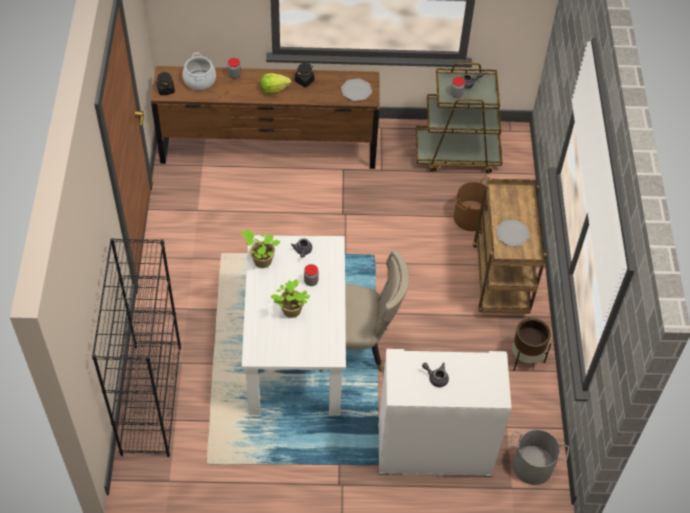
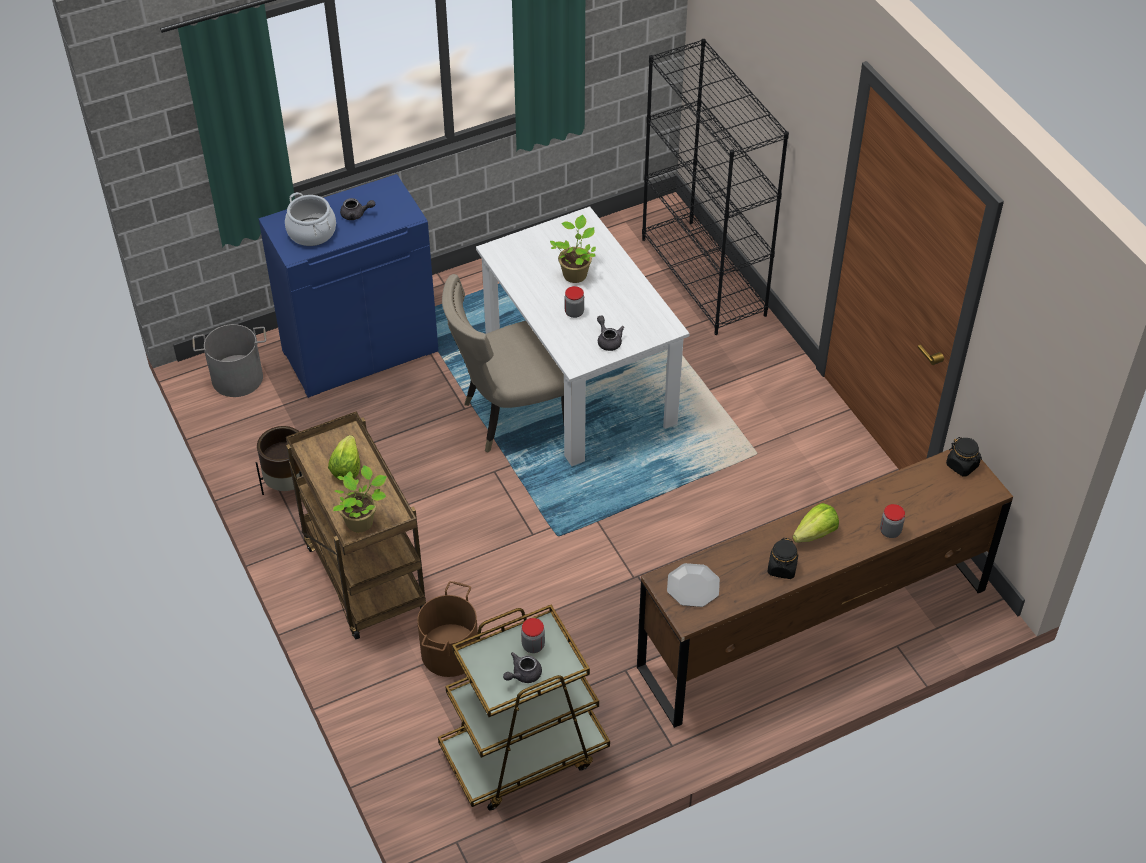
camera: 155 degrees right, 5 degrees down
(199, 80) = (930, 500): cooking pot -> cooking pot (312, 232)
(261, 261) = (650, 310): potted plant -> potted plant (362, 521)
(433, 450) = (360, 350): white cabinet -> blue cabinet
(512, 234) = (346, 468): plate -> lettuce

